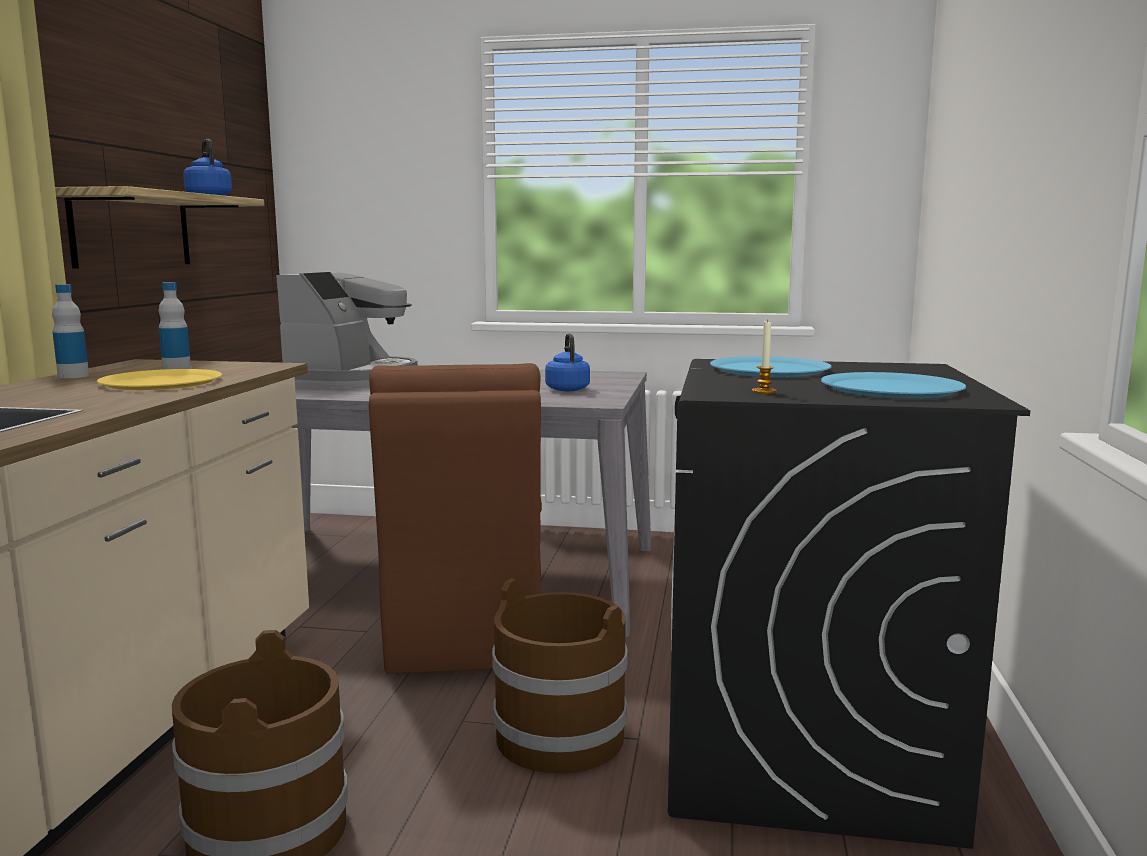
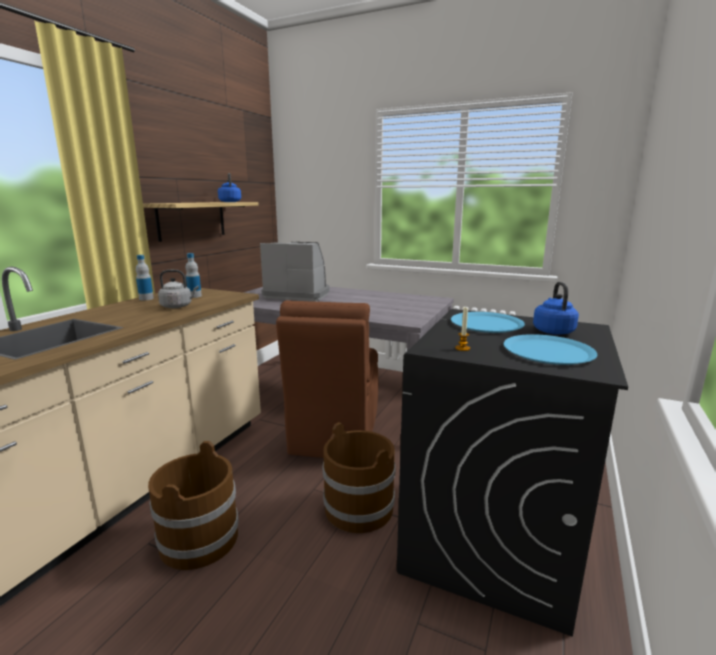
camera: 15 degrees right, 5 degrees up
(161, 382) = (178, 306): yellow plate -> grey kettle
(353, 378) = (298, 294): coffee machine -> coffee machine turned 105 degrees counterclockwise
(567, 389) = (400, 309): blue kettle -> blue kettle (552, 331)

